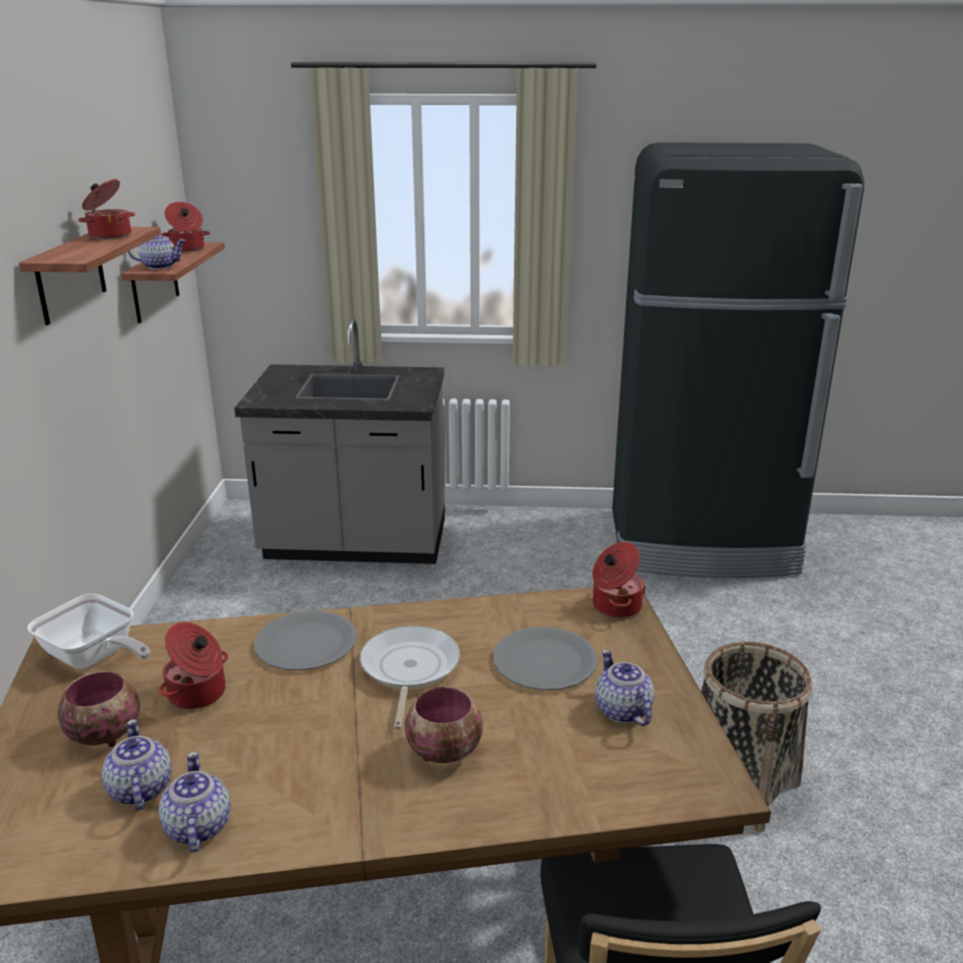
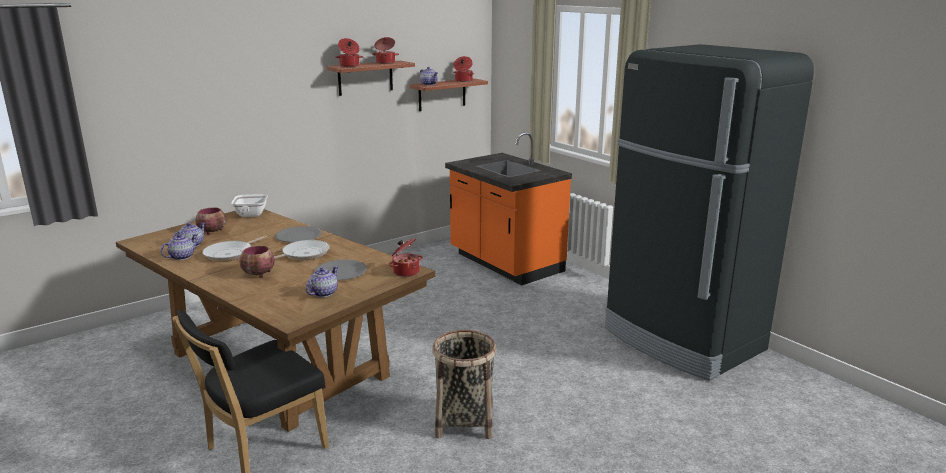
camera: 50 degrees right, 5 degrees down
(198, 694) = (248, 234): cooking pot -> cooking pot (349, 66)
(281, 751) = (231, 253): none -> frying pan
(355, 543) = (505, 263): grey counter -> orange counter

